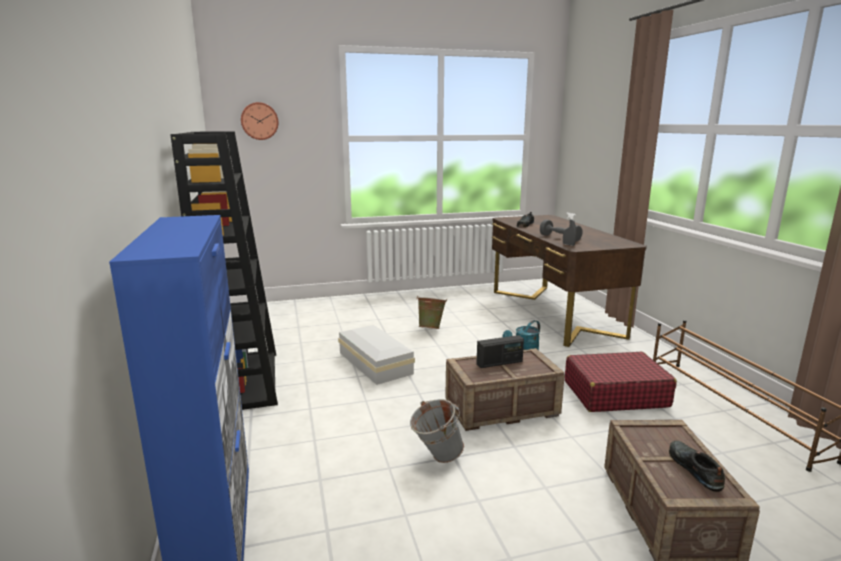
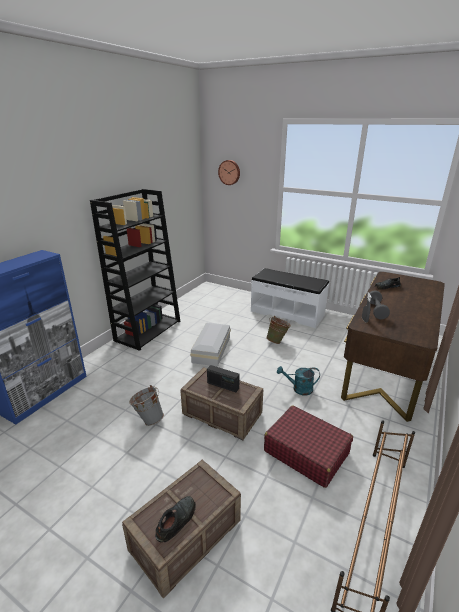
camera: 45 degrees right, 10 degrees up
(393, 303) = (287, 313): none -> white bench

